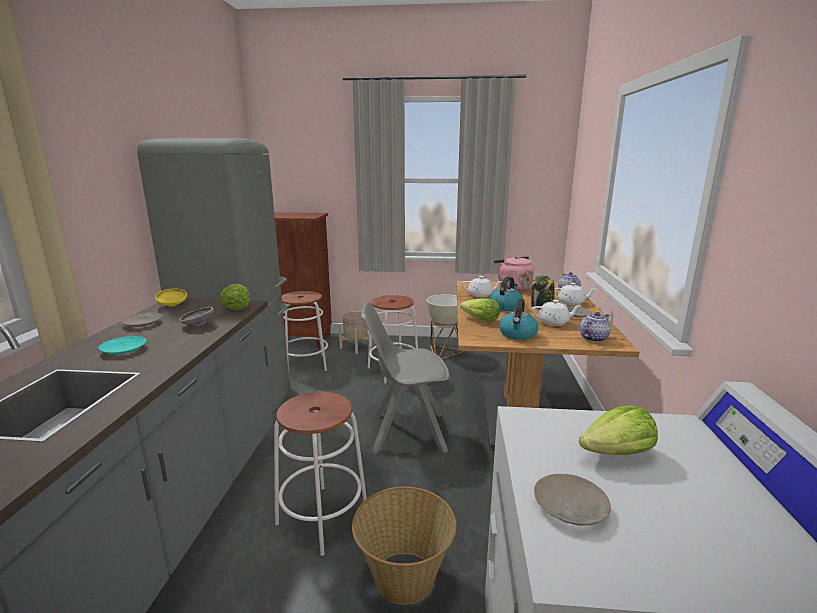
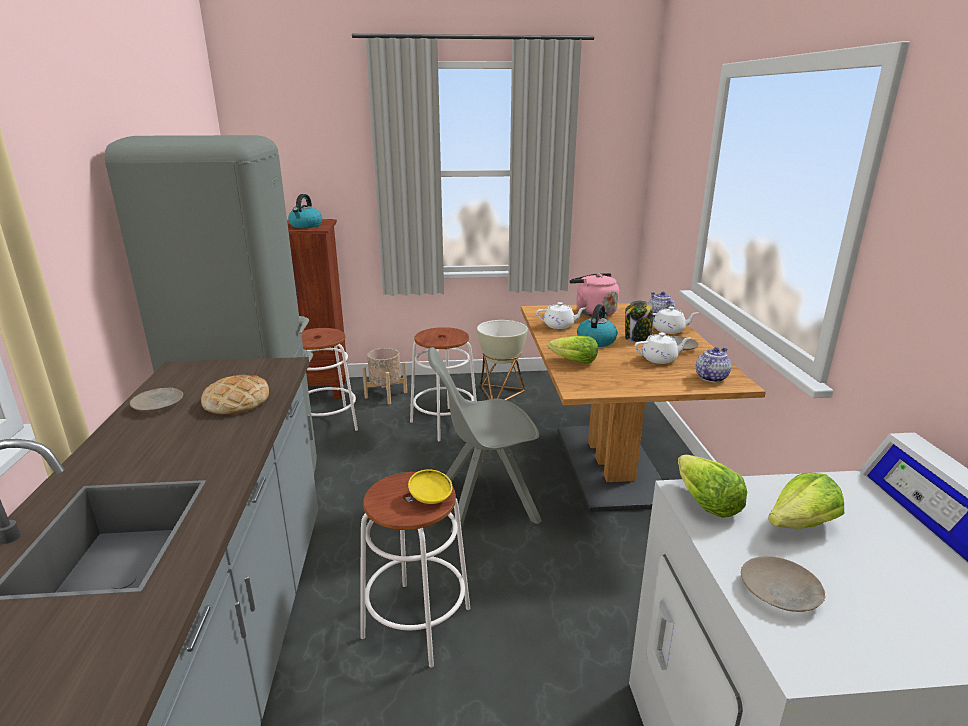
camera: 10 degrees left, 5 degrees up
(124, 349) = (160, 448): turquoise plate -> none
(172, 306) = (182, 374): yellow bowl -> yellow bowl (431, 499)
(197, 325) = (237, 402): grey bowl -> bread
(237, 307) = (273, 370): lettuce -> lettuce (705, 502)
(404, 578) = (535, 679): basket -> none
(518, 334) = (625, 379): kettle -> kettle (306, 226)

